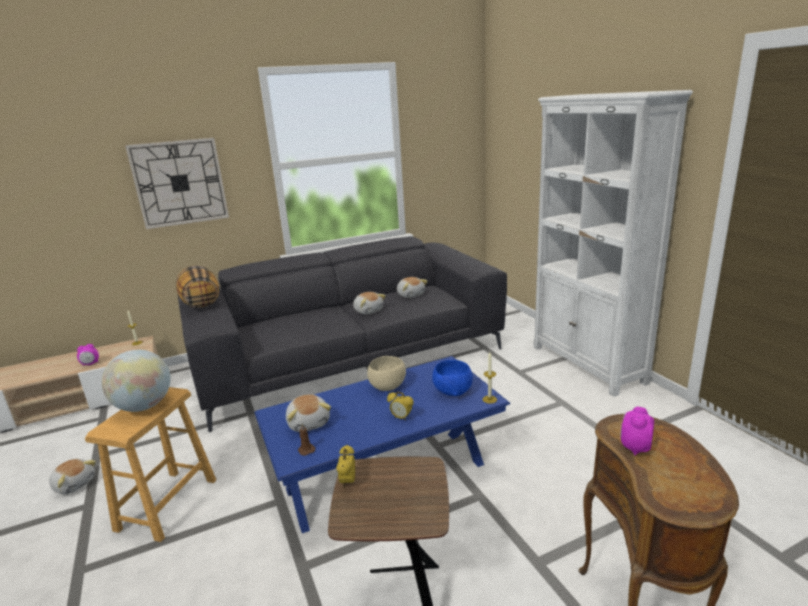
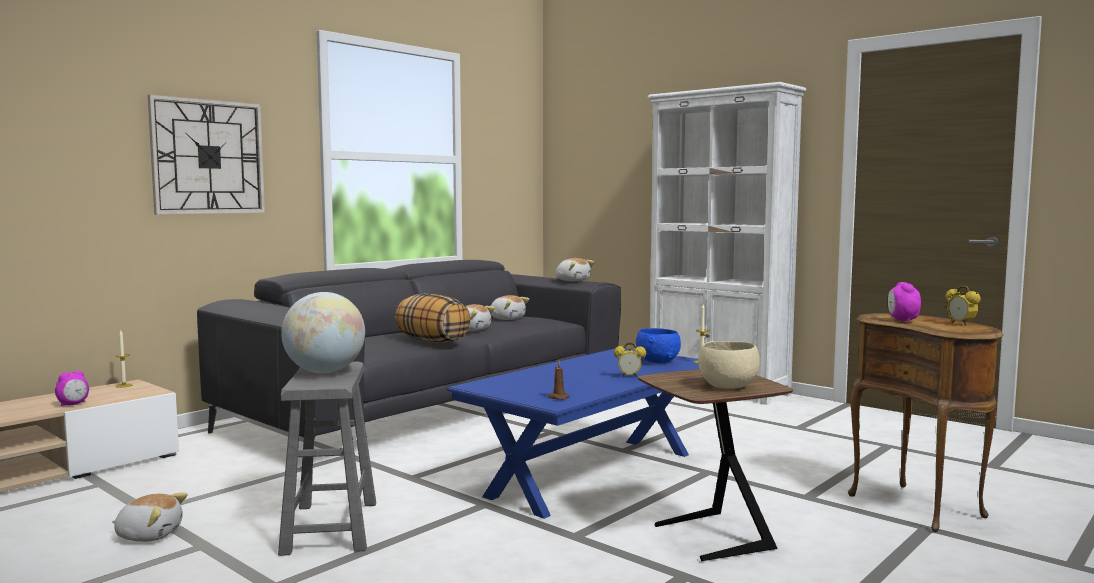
camera: 25 degrees left, 15 degrees down
(167, 504) = (331, 527): brown stool -> grey stool
(200, 303) = (265, 307): pillow -> pillow (432, 341)
(309, 422) = (531, 386): plush toy -> plush toy (573, 280)
(348, 482) = (662, 382): alarm clock -> alarm clock (961, 324)
(387, 387) = (582, 364): beige bowl -> beige bowl (728, 387)

